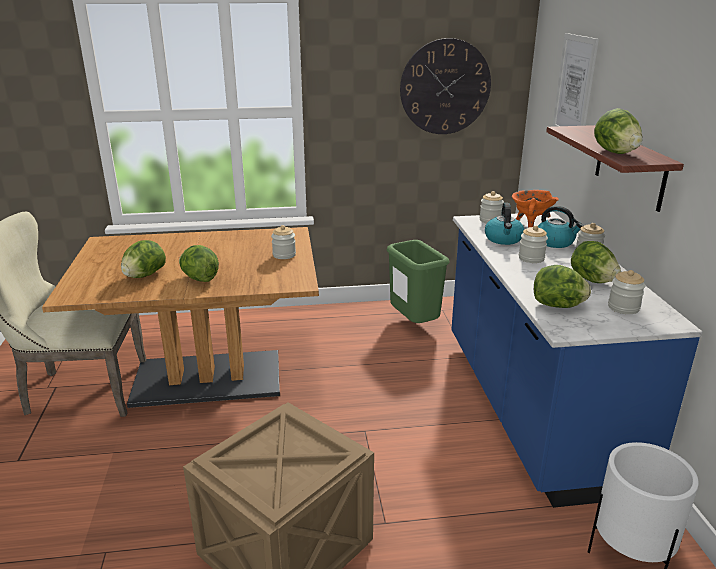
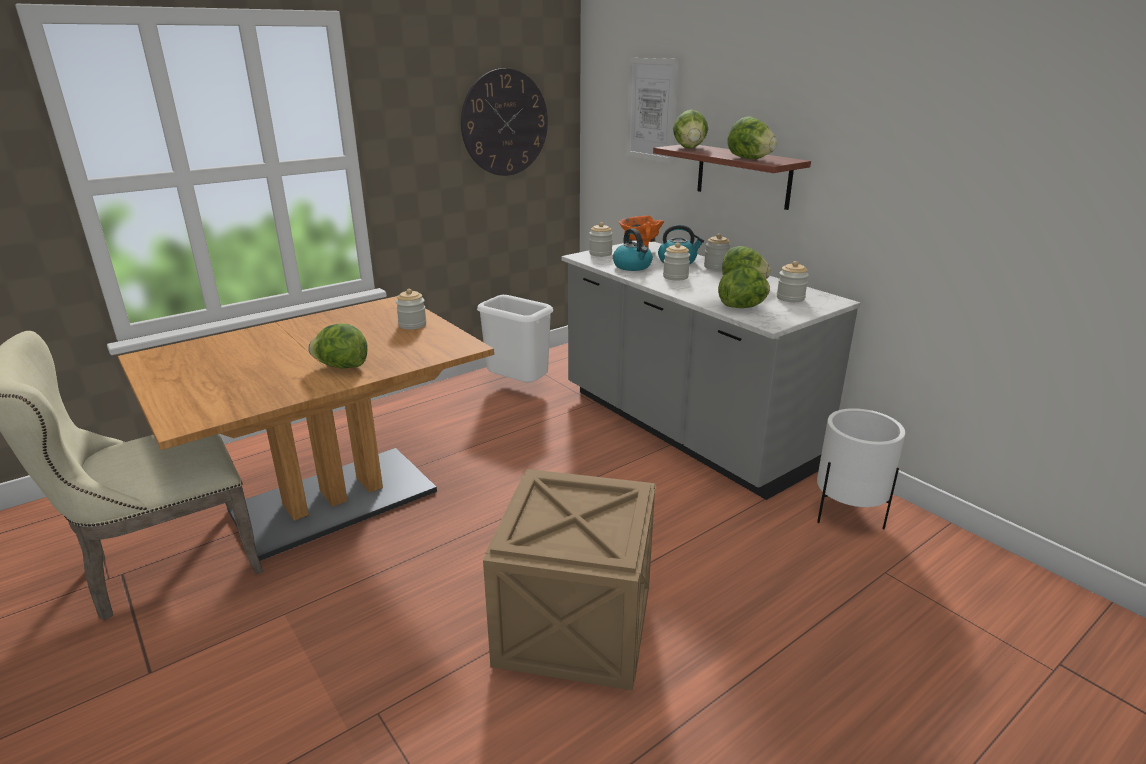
camera: 30 degrees left, 0 degrees up
(144, 275) = (263, 378): lettuce -> lettuce (689, 148)
(413, 324) = (517, 388): green trash can -> white trash can
(531, 407) = (684, 429): blue counter -> grey counter

